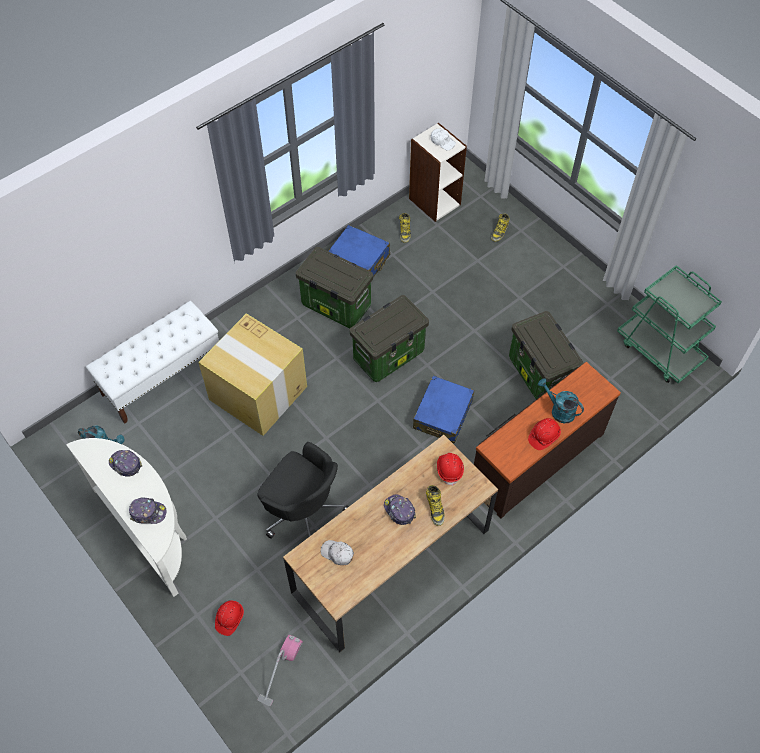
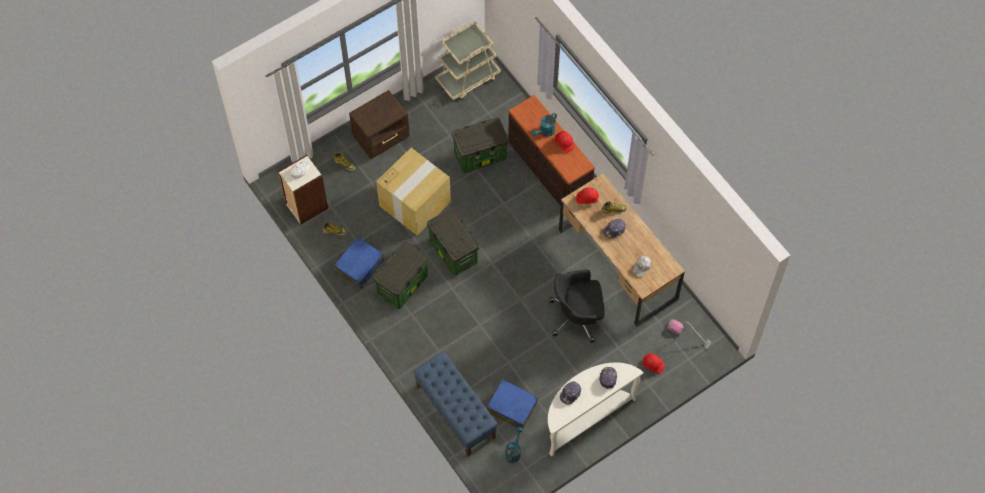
camera: 85 degrees left, 5 degrees up
(162, 376) = (455, 412): white bench -> blue bench
(259, 393) = (478, 343): cardboard box -> cardboard box (415, 203)
(304, 511) = (577, 316): black office chair -> black office chair turned 135 degrees counterclockwise
(443, 414) = (508, 221): blue suitcase -> blue suitcase (512, 407)
(544, 265) = (382, 138): none -> brown nightstand
(659, 350) = (468, 78): green cart -> beige cart

